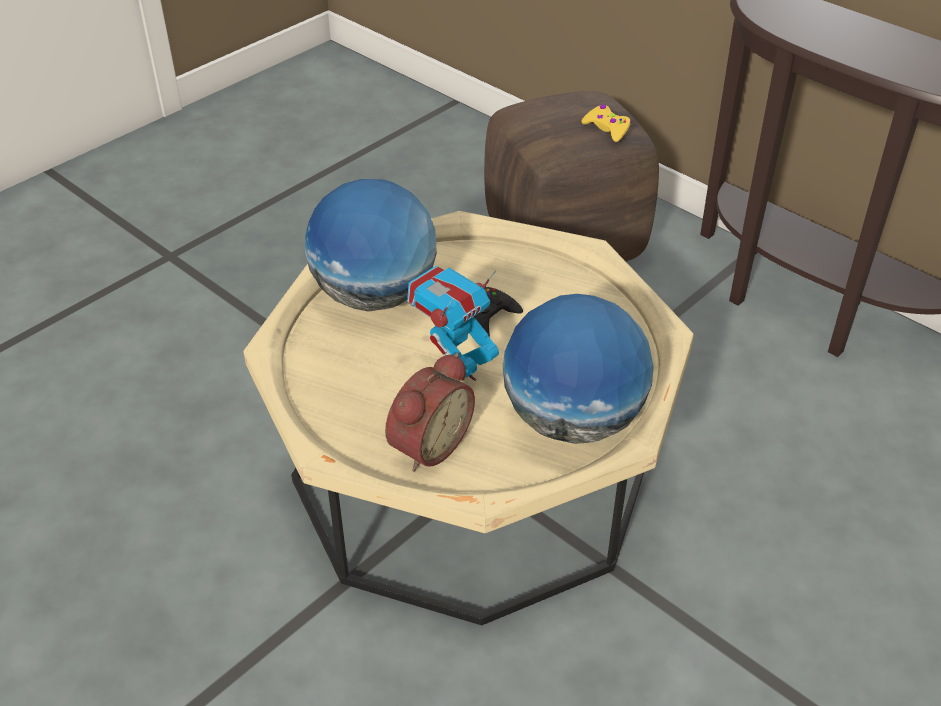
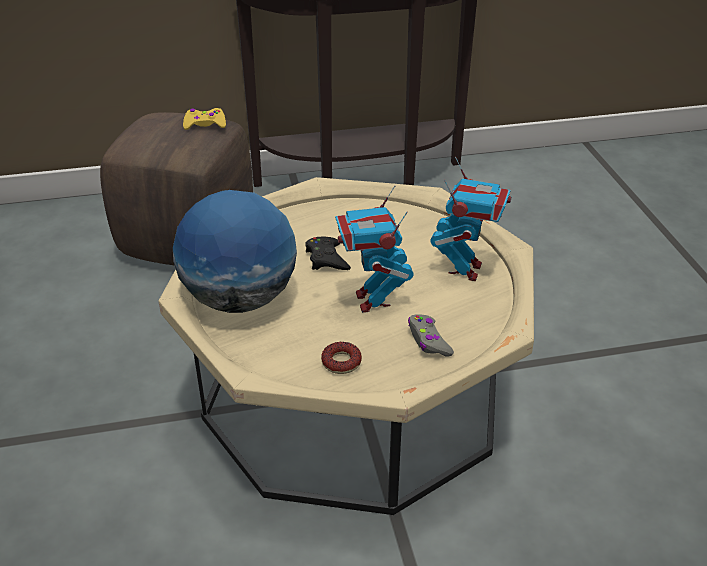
camera: 55 degrees left, 5 degrees down
(344, 400) = (341, 362): none -> donut
(427, 444) = (428, 341): alarm clock -> grey game controller
(573, 421) = (465, 269): globe -> toy robot

